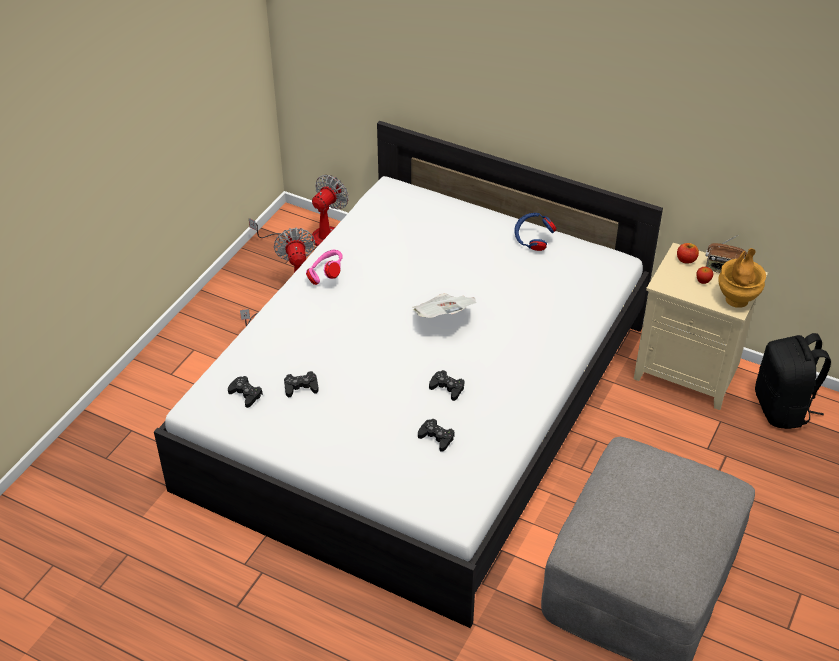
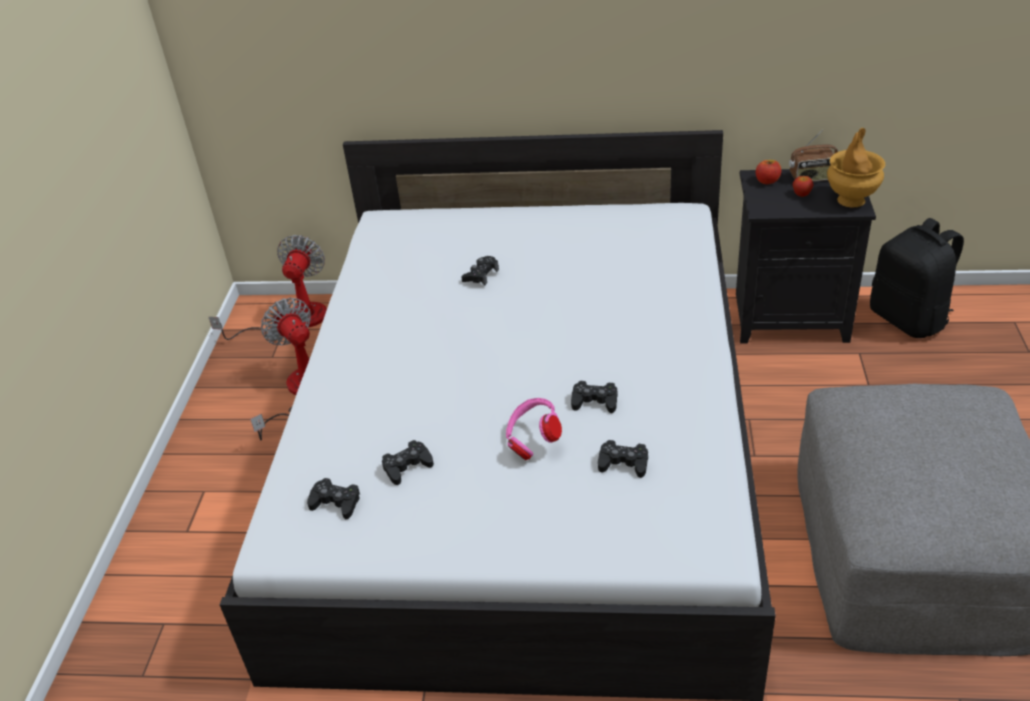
camera: 20 degrees left, 5 degrees down
(326, 276) = (361, 330): pink headphones -> pink headphones (532, 442)
(431, 262) = (481, 275): none -> black game controller
(443, 317) = (535, 326): newspaper -> none
(532, 241) = (580, 221): blue headphones -> none
(689, 371) = (791, 316): beige nightstand -> black nightstand

